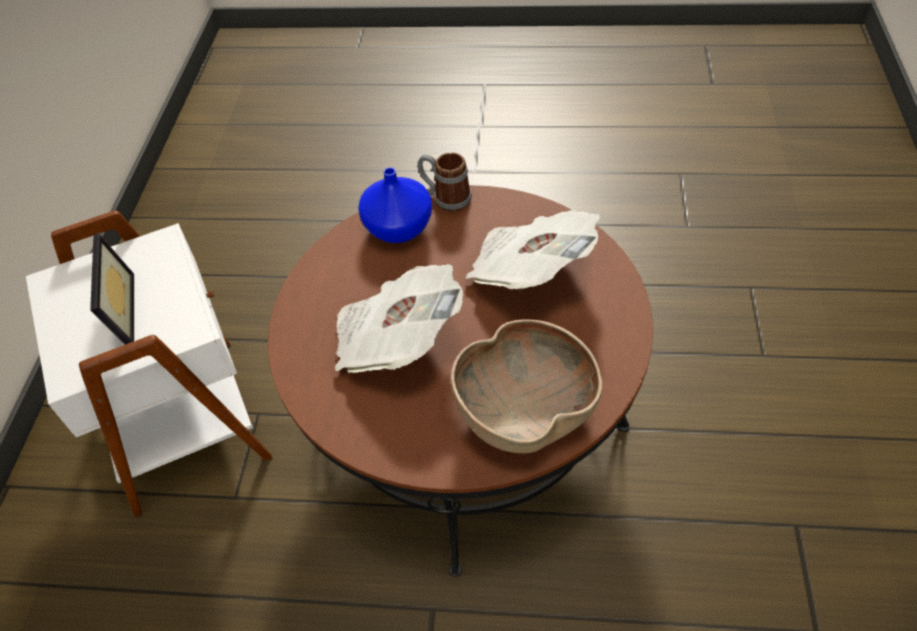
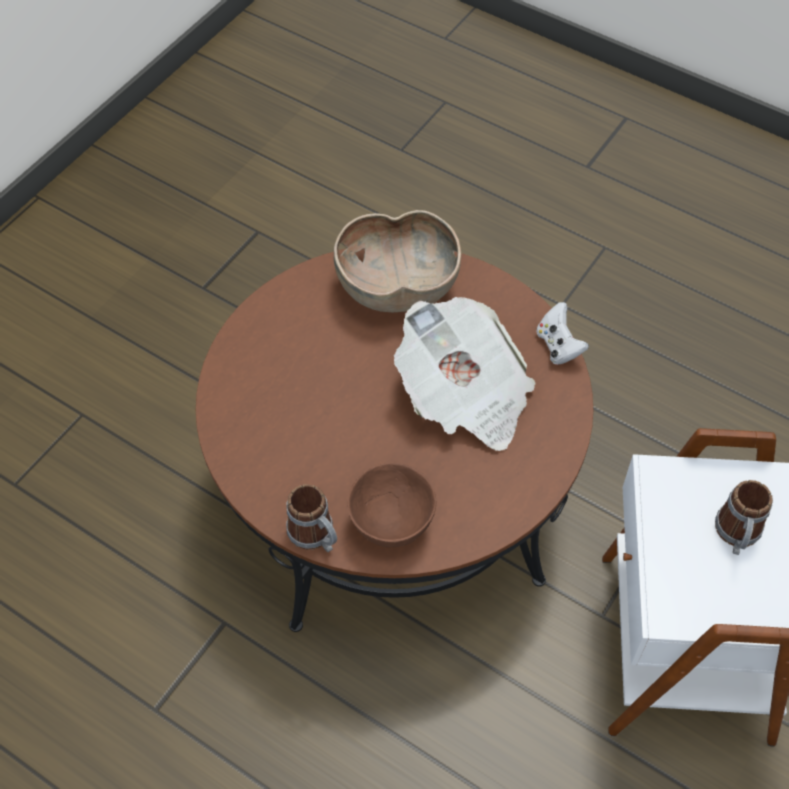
camera: 155 degrees left, 5 degrees up
(115, 314) = (736, 536): picture frame -> mug
(332, 428) = (558, 346): none -> white game controller
(398, 227) = (390, 524): blue vase -> brown bowl
(529, 271) = (299, 403): newspaper -> none

